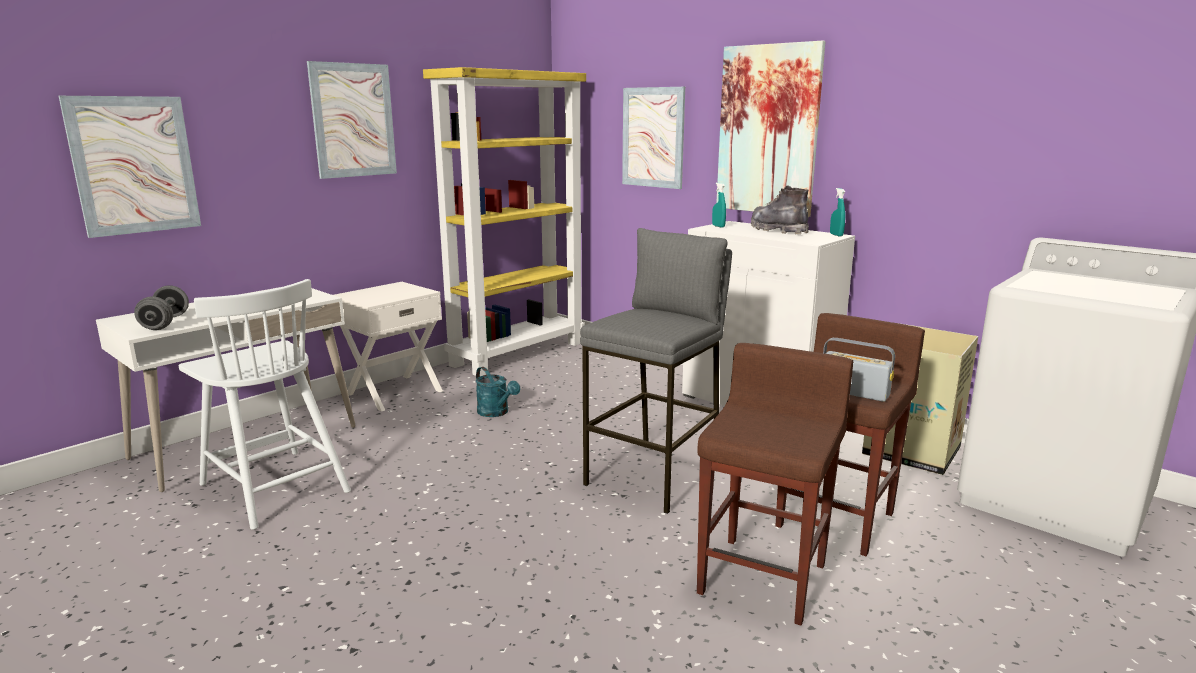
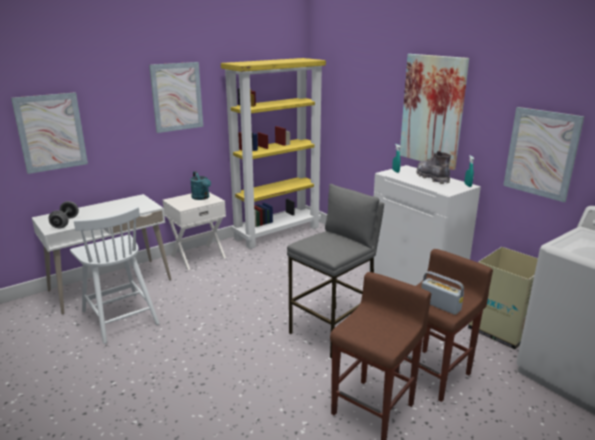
camera: 10 degrees right, 5 degrees up
(496, 413) = (253, 276): turquoise watering can -> turquoise watering can (202, 198)
(653, 137) = (364, 105): picture -> picture (541, 153)

